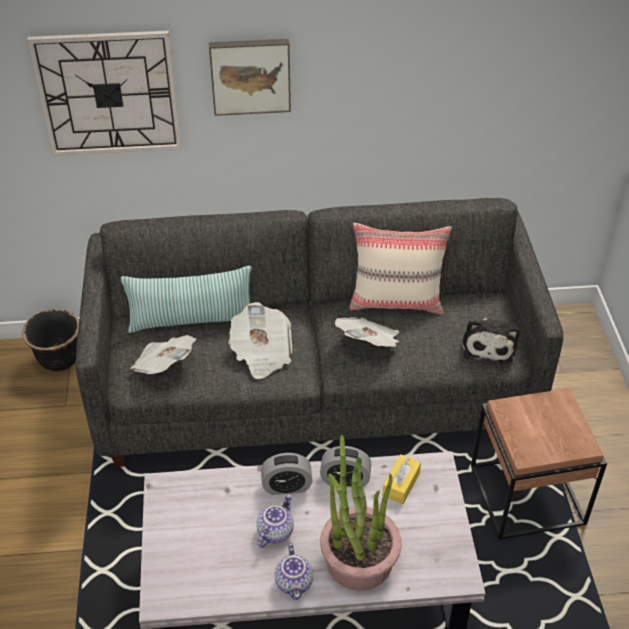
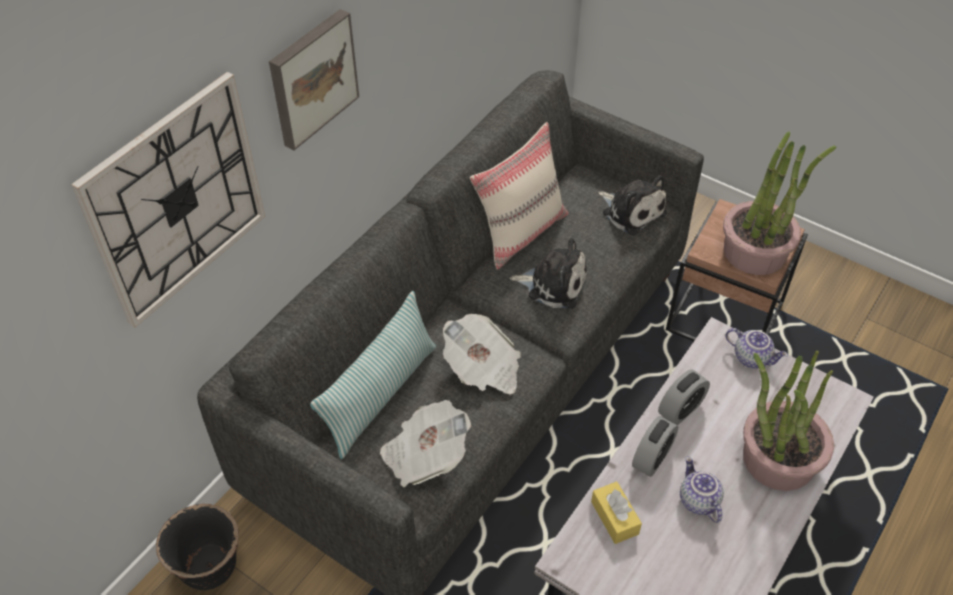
camera: 50 degrees left, 5 degrees up
(295, 583) = (768, 522): teapot -> teapot (752, 357)
(369, 343) = (553, 284): newspaper -> plush toy
(401, 484) = (718, 374): yellow tissue box -> yellow tissue box (614, 517)
(539, 437) = (755, 251): none -> potted plant

